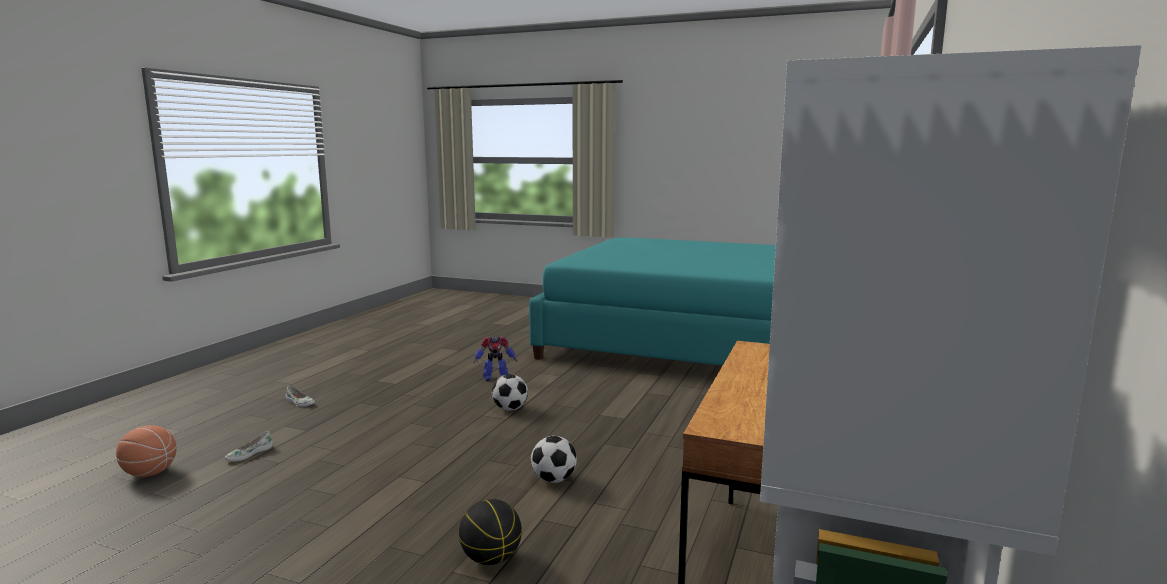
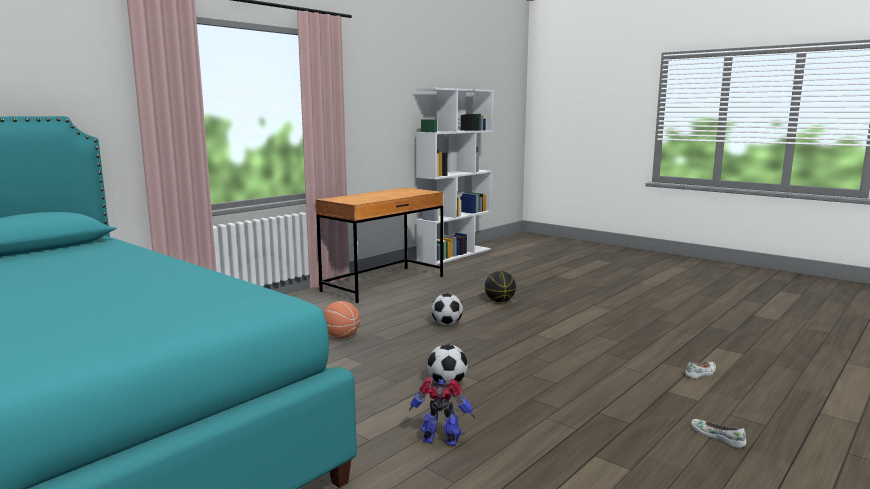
camera: 160 degrees left, 0 degrees up
(150, 473) = (771, 368): basketball -> basketball (341, 337)

